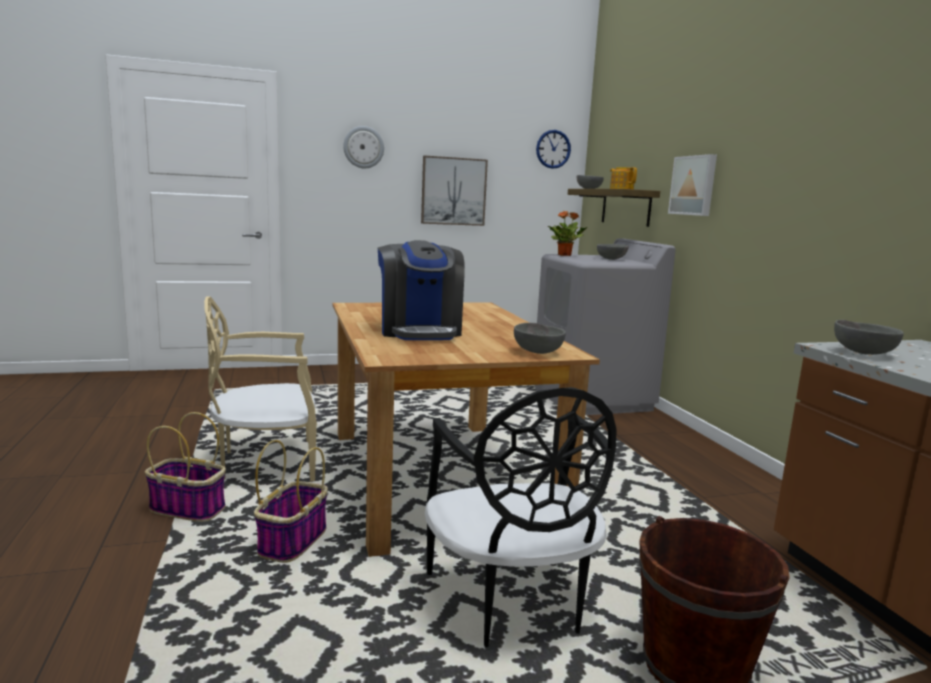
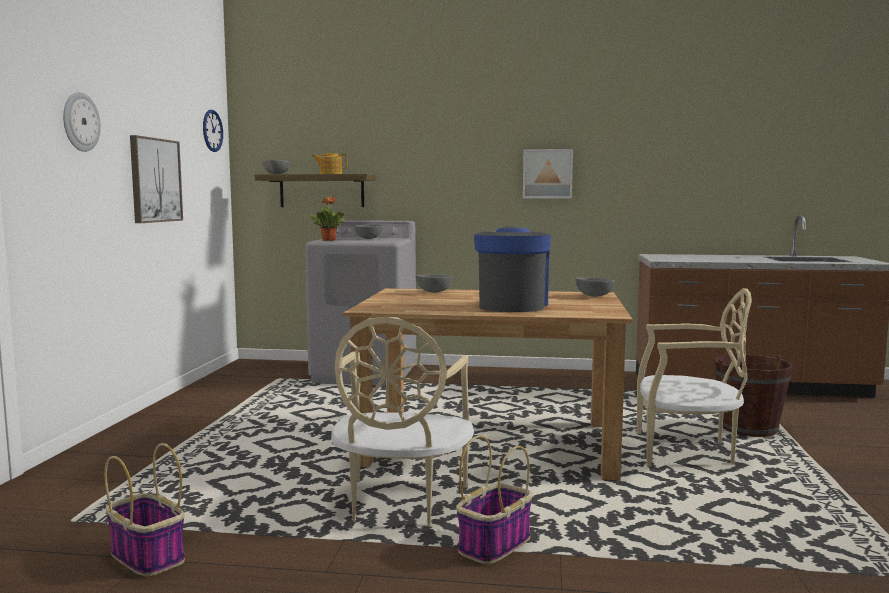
camera: 65 degrees left, 5 degrees down
(293, 540) = (583, 503): basket -> basket (146, 556)
(420, 331) = (512, 305): coffee machine -> coffee machine turned 90 degrees counterclockwise
(511, 602) = (686, 452): black chair -> beige chair
(694, 185) = (421, 170): picture -> picture (547, 174)
(862, 353) = (675, 259): grey bowl -> grey bowl (433, 292)

